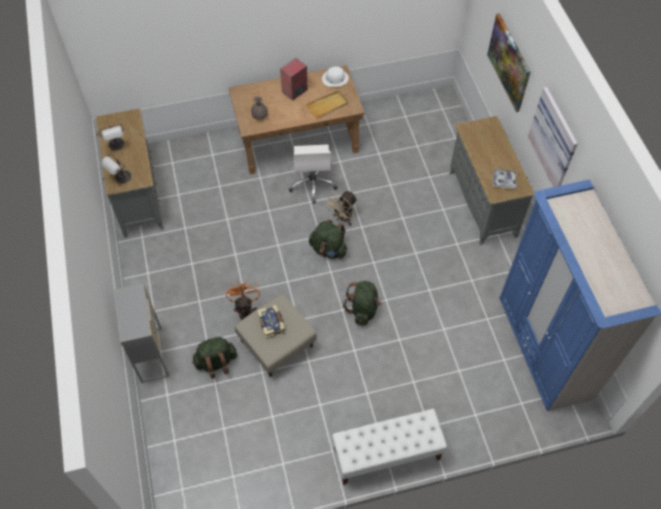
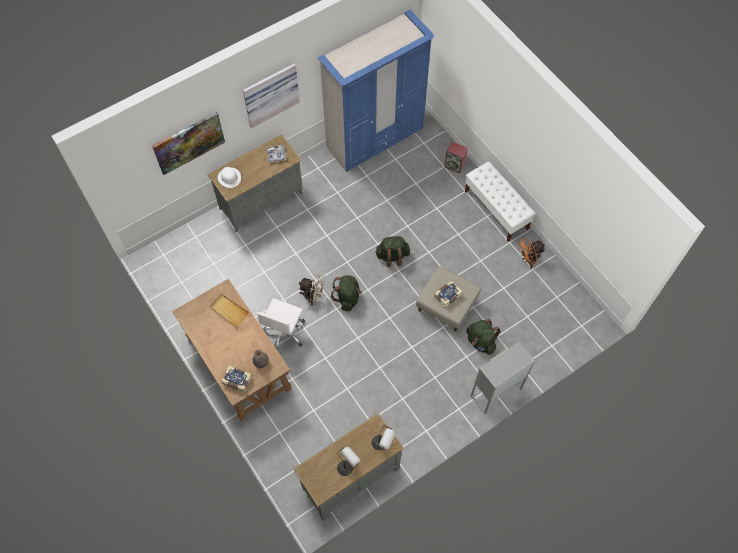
camera: 110 degrees left, 5 degrees up
(245, 311) = (429, 338): orange fan -> orange fan (528, 260)
(250, 95) = (237, 381): none -> book
(294, 91) = (219, 344): speaker -> speaker (455, 165)
(313, 184) = (284, 332): white office chair -> white office chair turned 135 degrees clockwise
(335, 78) = (192, 315): white hat -> white hat (229, 177)

